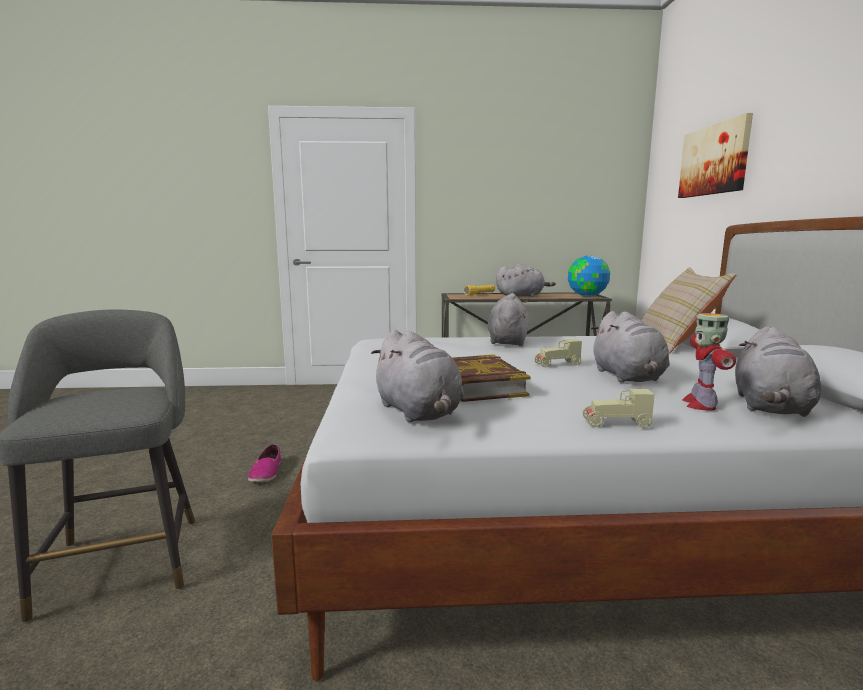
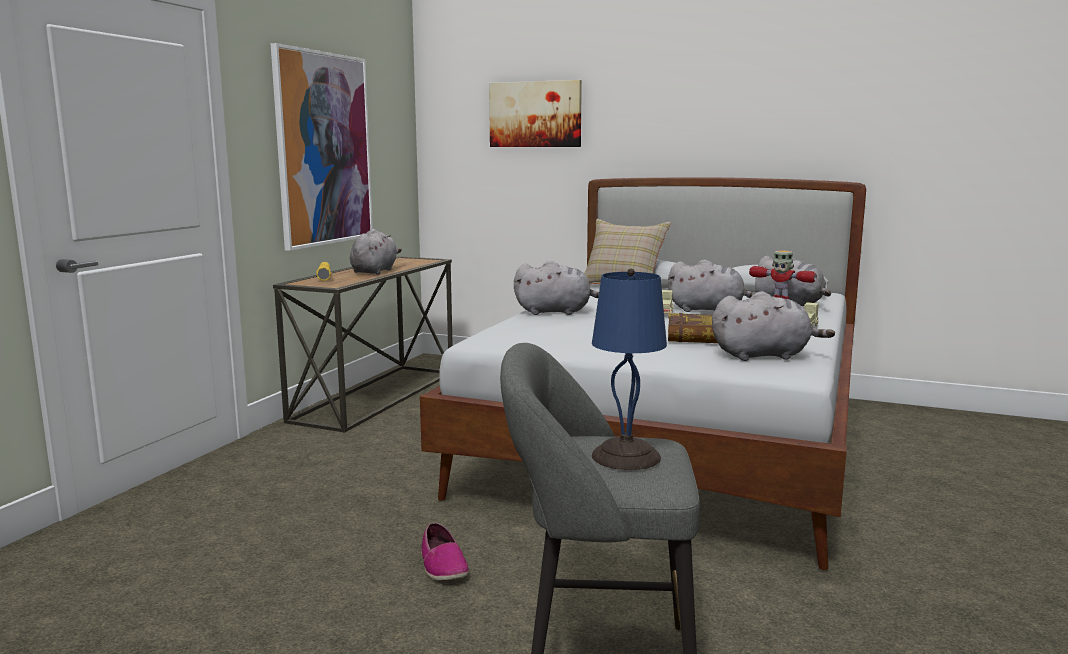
camera: 65 degrees left, 0 degrees up
(92, 403) = (624, 456): none -> blue table lamp
(266, 473) = (442, 565): shoe -> shoe turned 45 degrees clockwise
(507, 341) = (556, 312): grey plush toy -> grey plush toy turned 150 degrees clockwise
(513, 204) = (324, 149): none -> picture
(587, 296) = (421, 260): globe -> none

